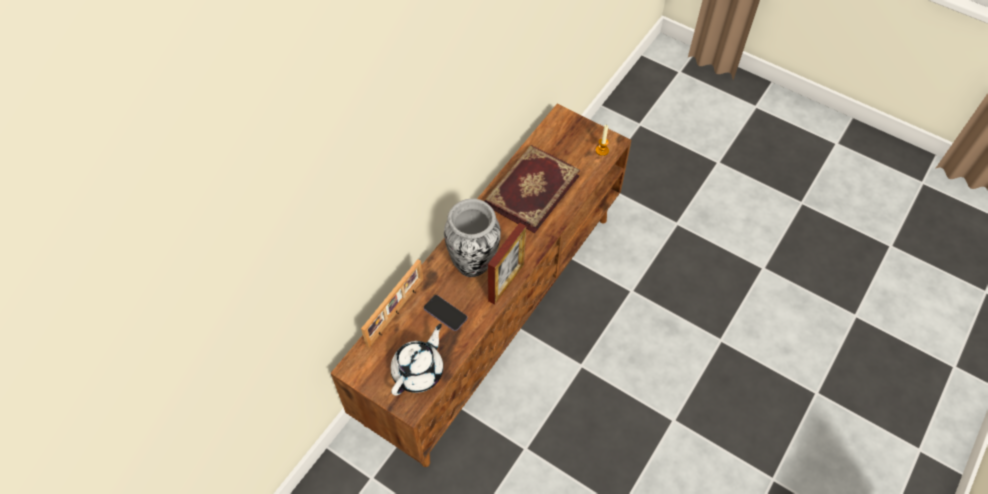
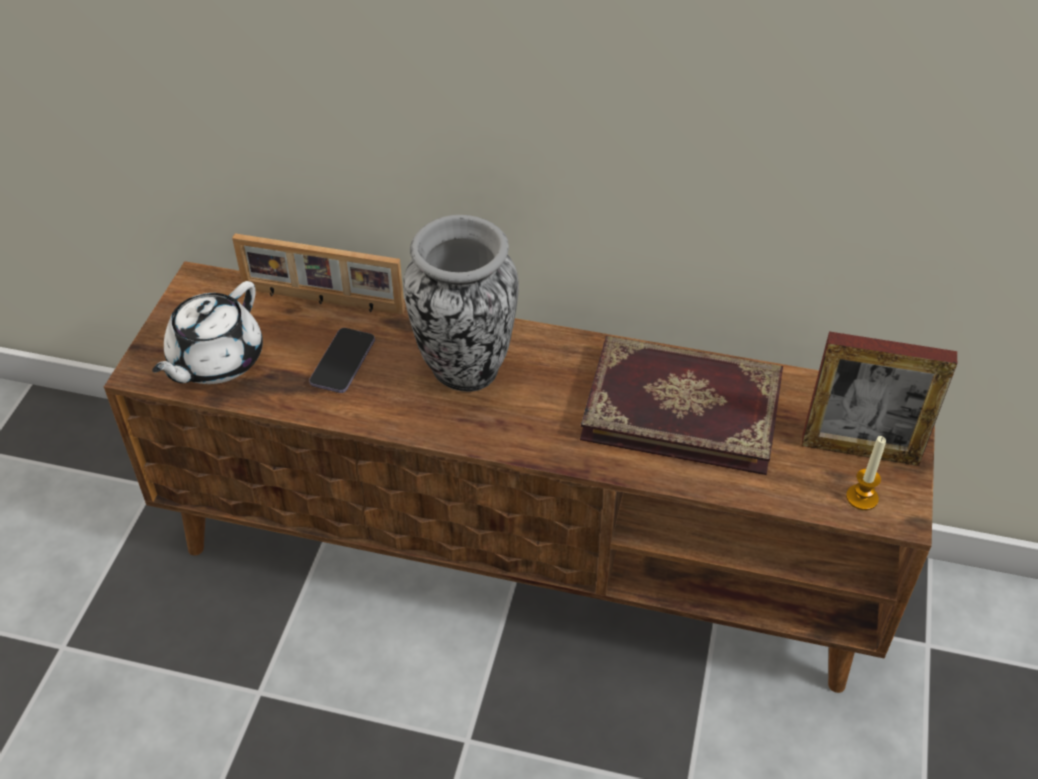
camera: 70 degrees right, 10 degrees down
(419, 371) = (215, 361): white teapot -> white teapot turned 105 degrees clockwise
(506, 282) = (444, 428): picture frame -> picture frame (860, 450)

